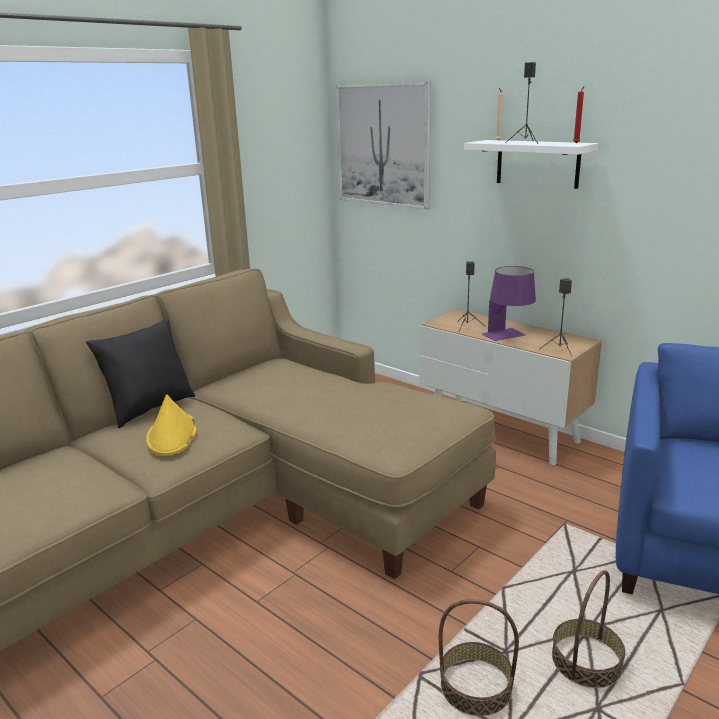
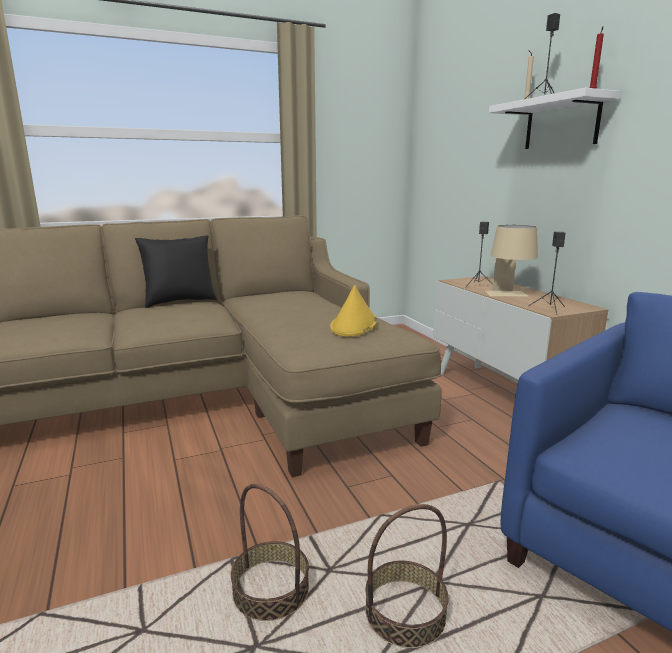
camera: 25 degrees right, 5 degrees down
(172, 436) = (167, 315): yellow hat -> yellow hat (354, 326)
(383, 145) = (444, 128): picture -> none
(508, 336) = (508, 295): purple table lamp -> beige table lamp

